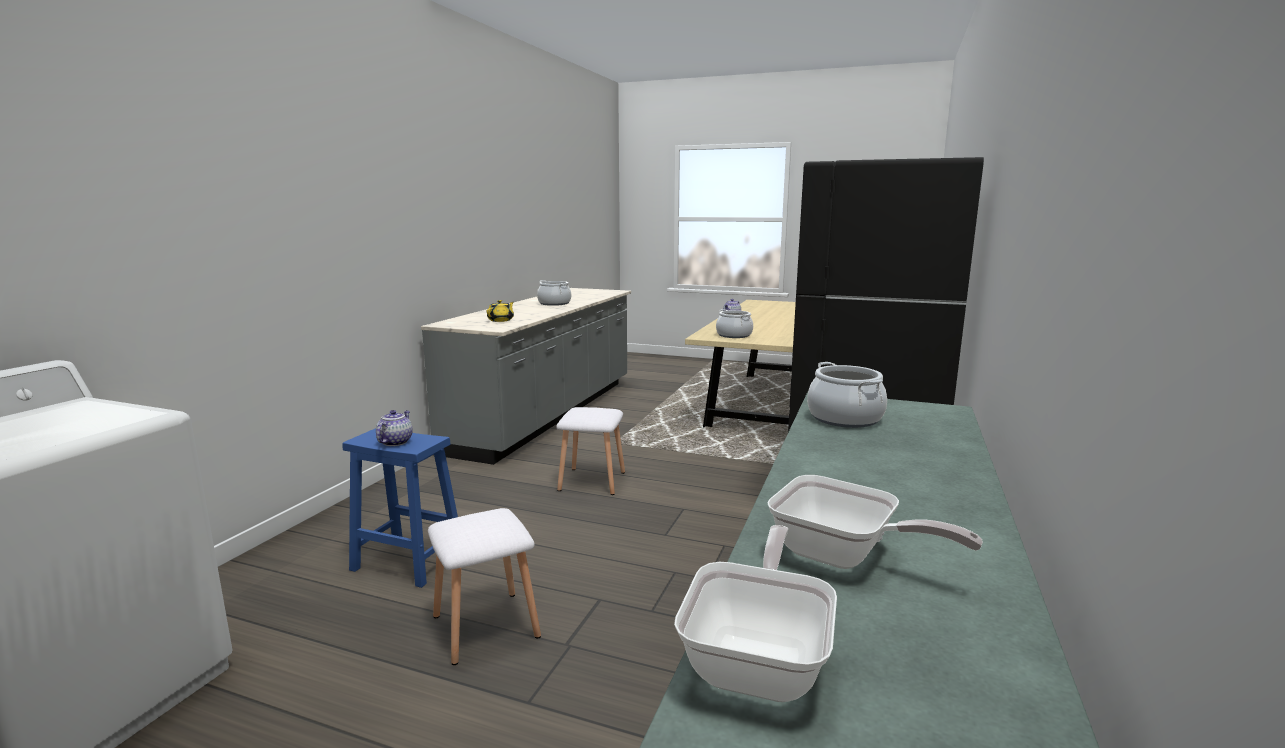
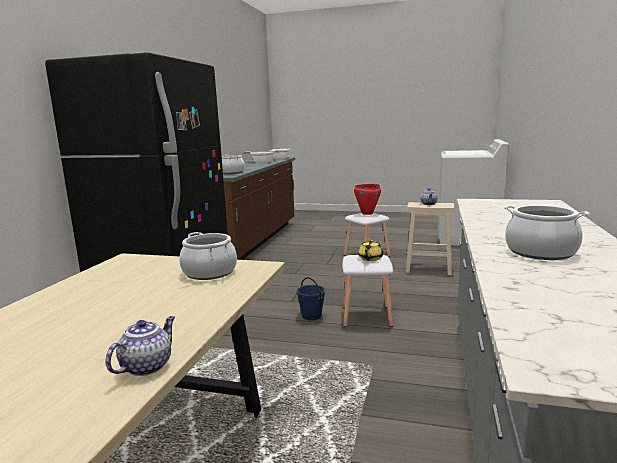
camera: 175 degrees right, 0 degrees up
(406, 561) = (429, 268): blue stool -> beige stool
(475, 528) = (367, 213): none -> red cooking pot
(501, 320) = (502, 209): yellow teapot -> yellow teapot (370, 258)
(658, 486) = (311, 316): none -> blue bucket

